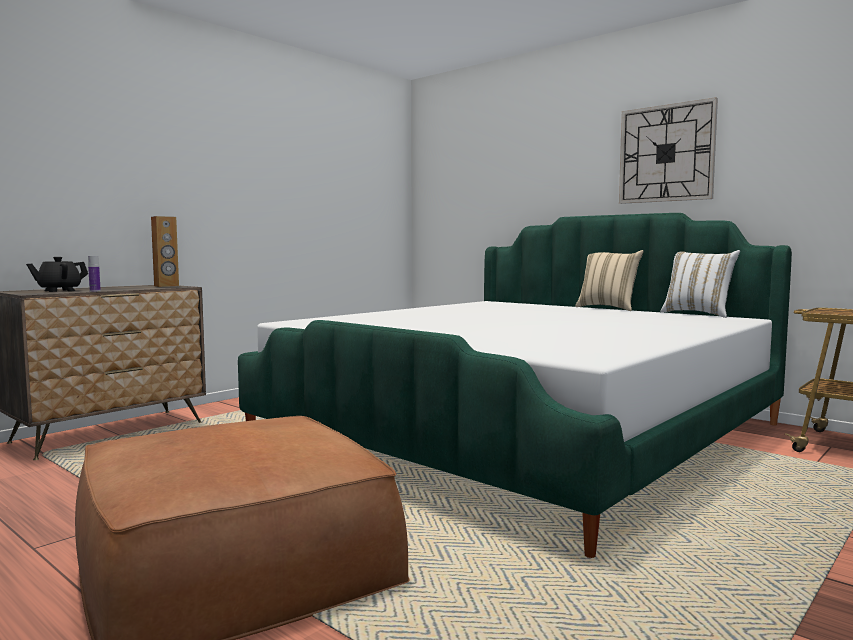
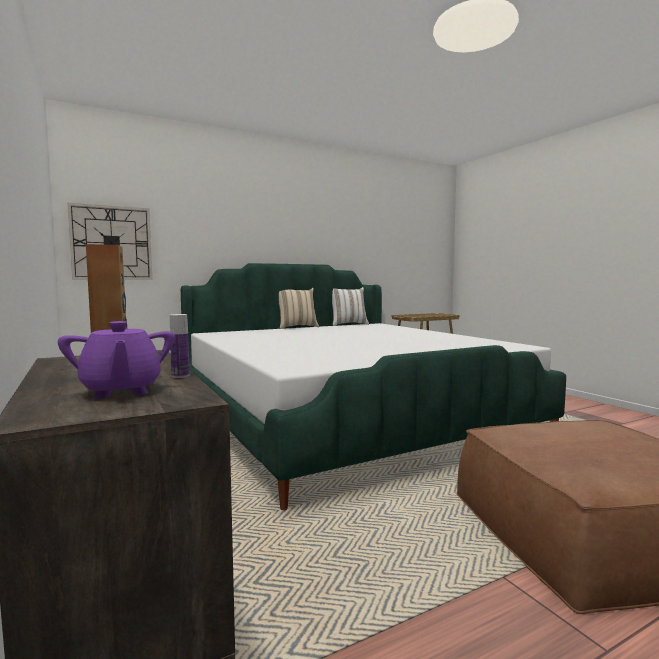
camera: 70 degrees left, 0 degrees up
(59, 290) = (121, 391): black teapot -> purple teapot
(666, 153) = (311, 227): wall clock -> wall clock (111, 243)

